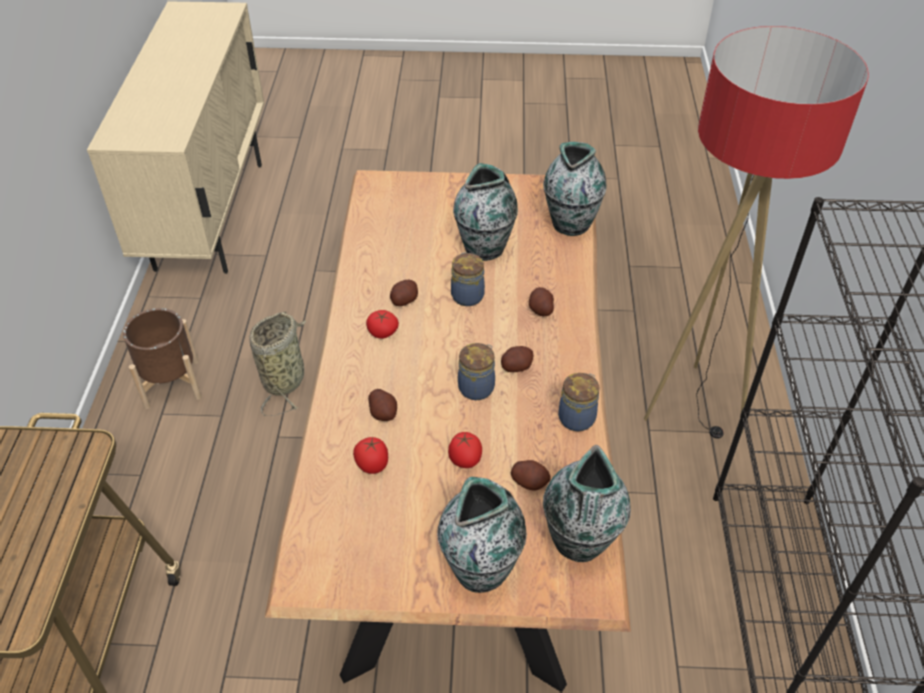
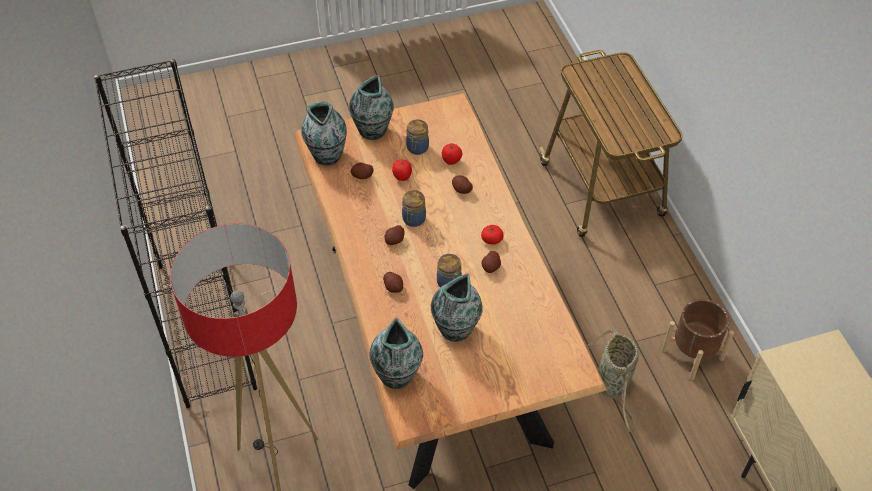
camera: 160 degrees right, 5 degrees up
(577, 417) = (346, 218): jar -> jar (417, 148)

